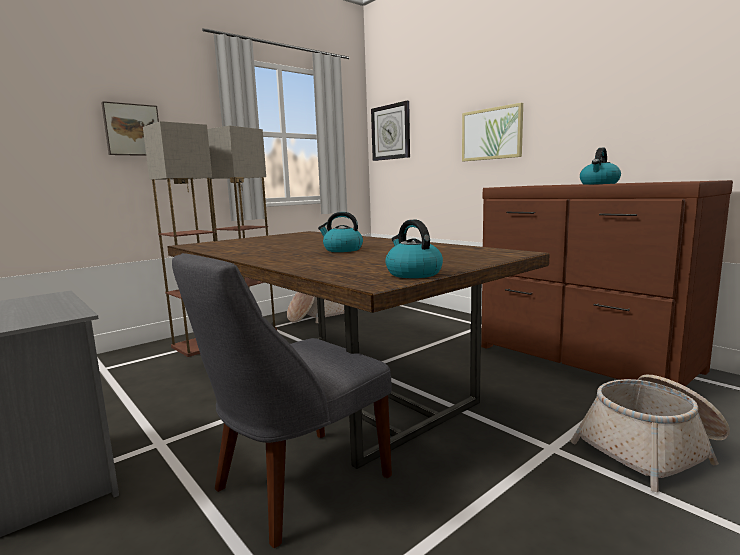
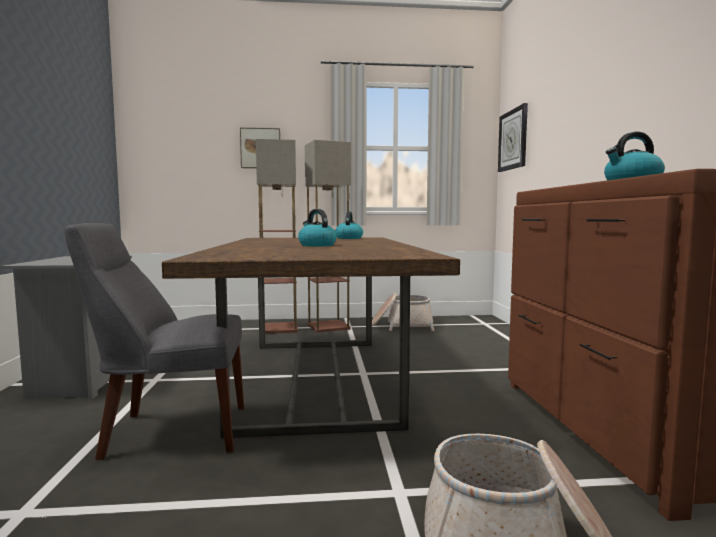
camera: 35 degrees right, 5 degrees down
(413, 273) = (254, 257): kettle -> kettle (349, 238)
(491, 134) = (590, 131): picture -> none

